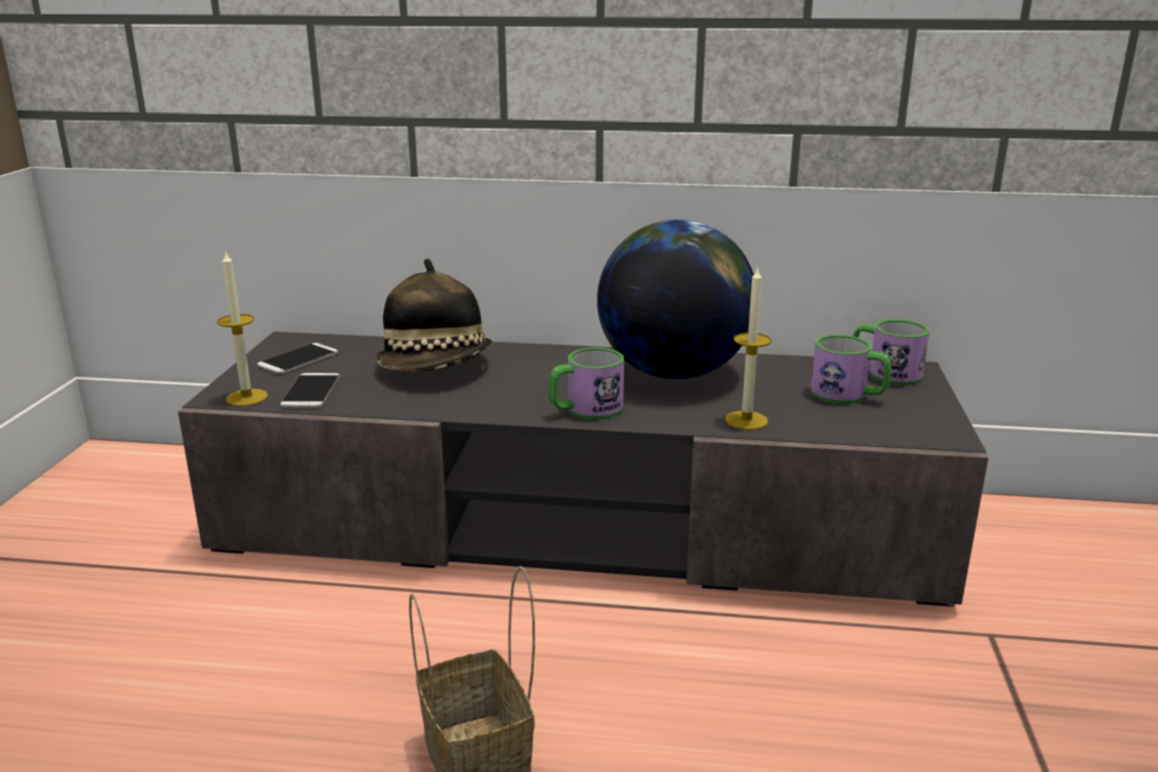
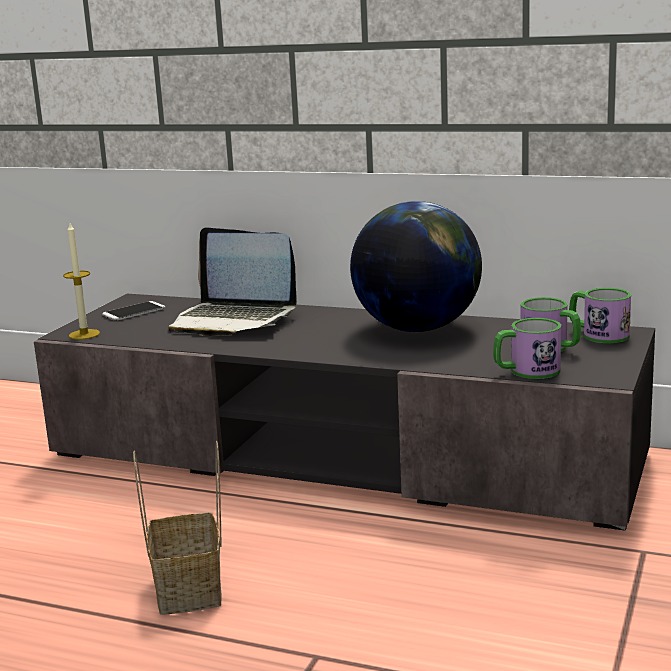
camera: 15 degrees right, 5 degrees down
(311, 391) = (131, 332): phone -> none
(437, 368) = (233, 320): hat -> laptop
(585, 410) = (327, 350): mug -> mug (526, 371)
(746, 420) = (450, 361): candle -> none

